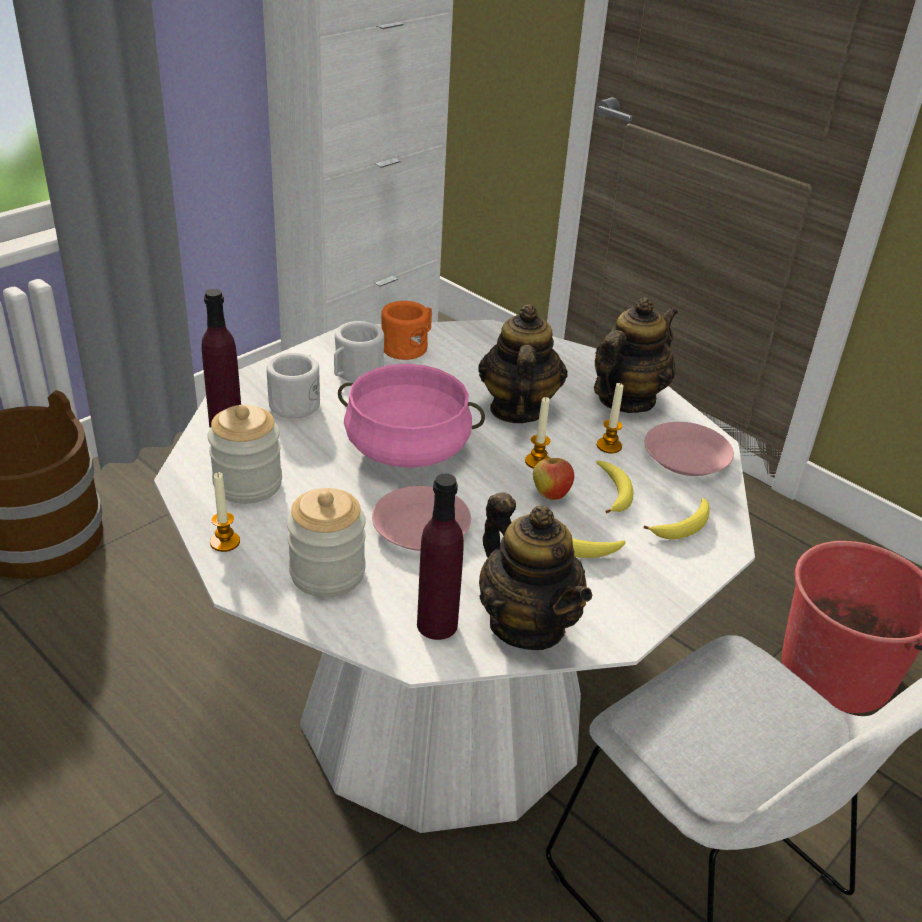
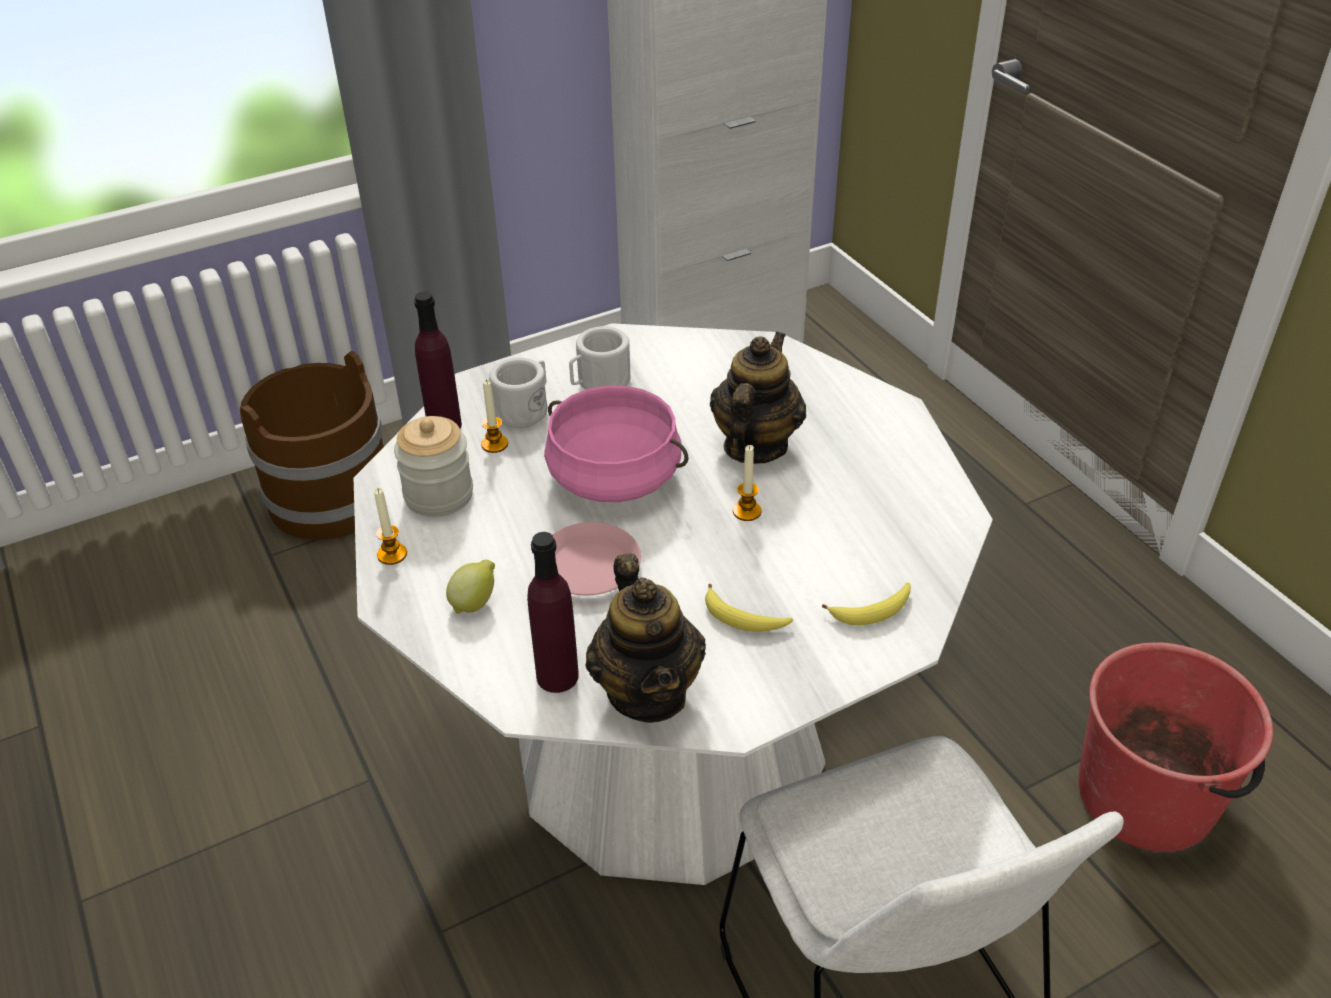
camera: 20 degrees right, 5 degrees up
(327, 573) = (475, 603): jar -> lemon
(408, 347) = (669, 356): orange mug -> none
(550, 494) = (742, 551): apple -> none
(609, 446) = (836, 503): candle -> candle (494, 444)
(613, 492) = (813, 559): banana -> none
(626, 400) = (884, 450): teapot -> none
(686, 456) = (920, 528): pink plate -> none

